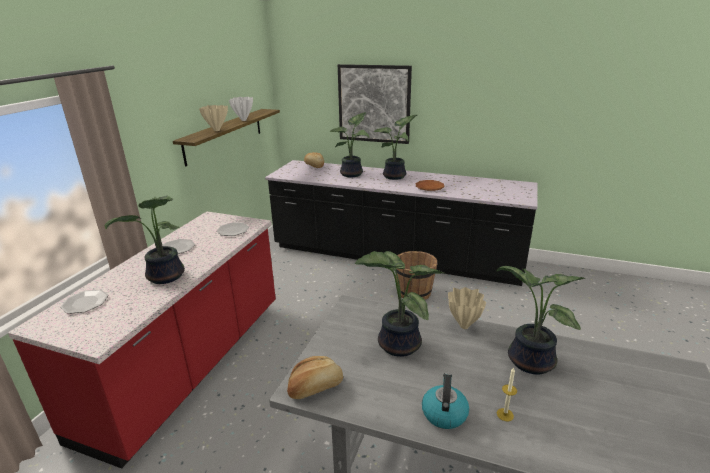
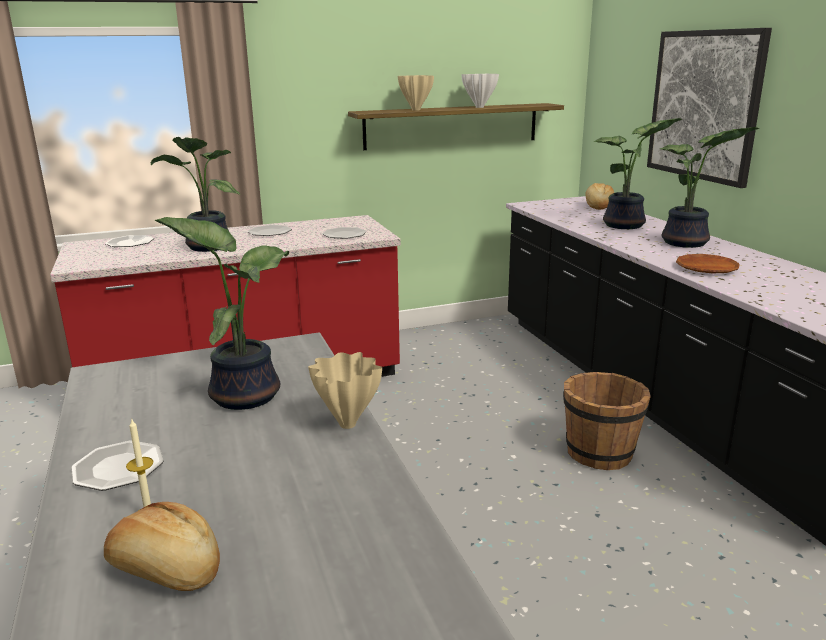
camera: 50 degrees right, 5 degrees down
(315, 387) = (109, 380): bread -> bread (165, 570)
(444, 413) = (118, 467): kettle -> plate
(527, 361) = (311, 501): potted plant -> none

